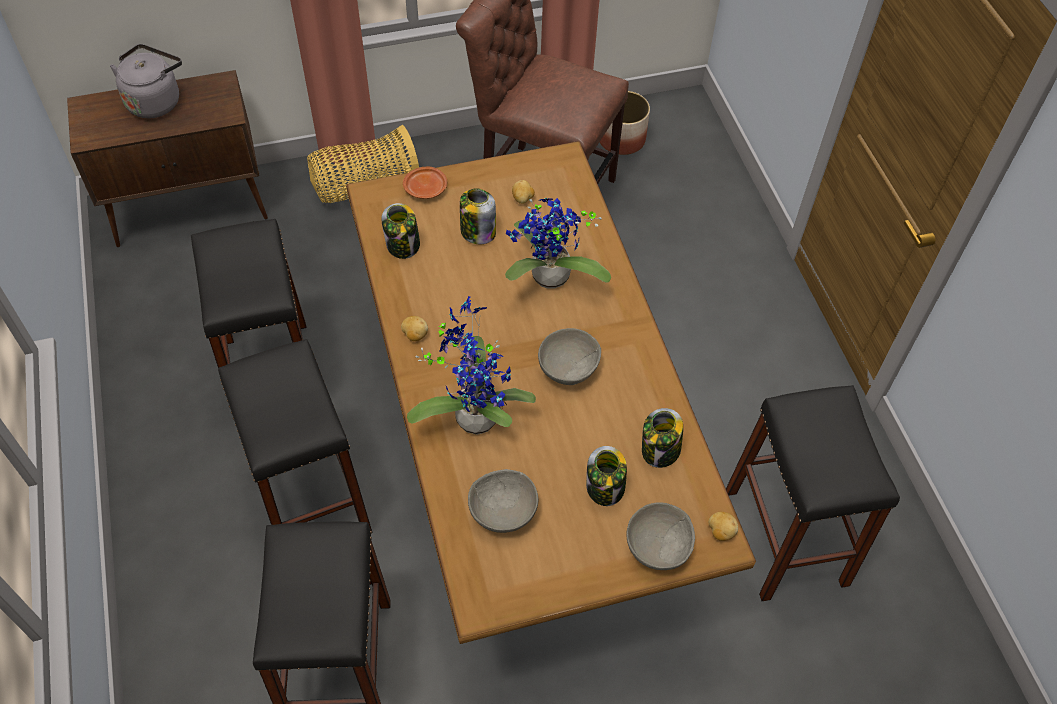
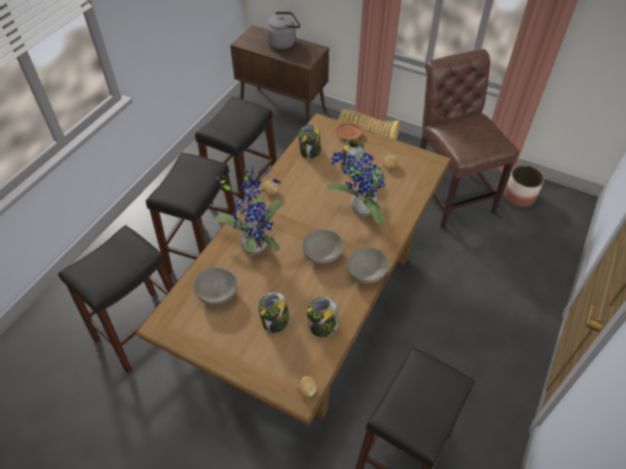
camera: 45 degrees right, 5 degrees down
(657, 546) = (267, 369): grey bowl -> grey bowl (366, 273)

